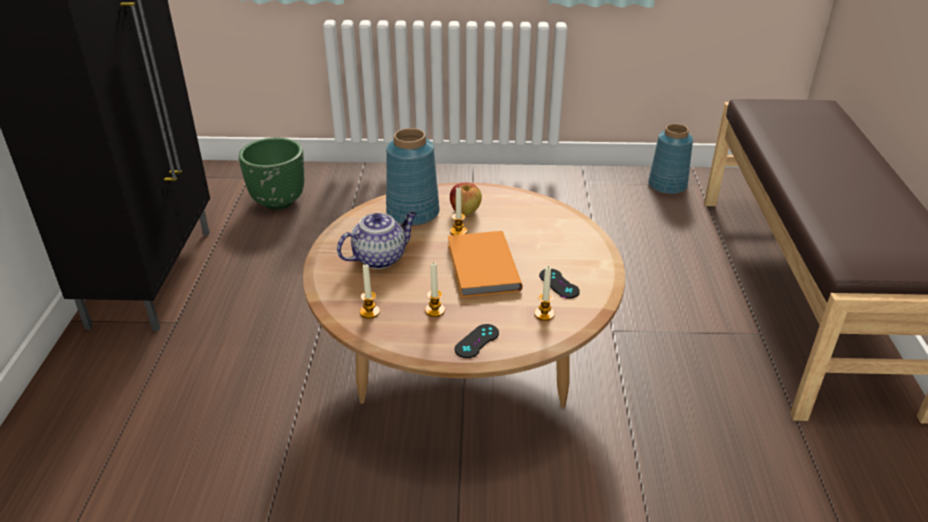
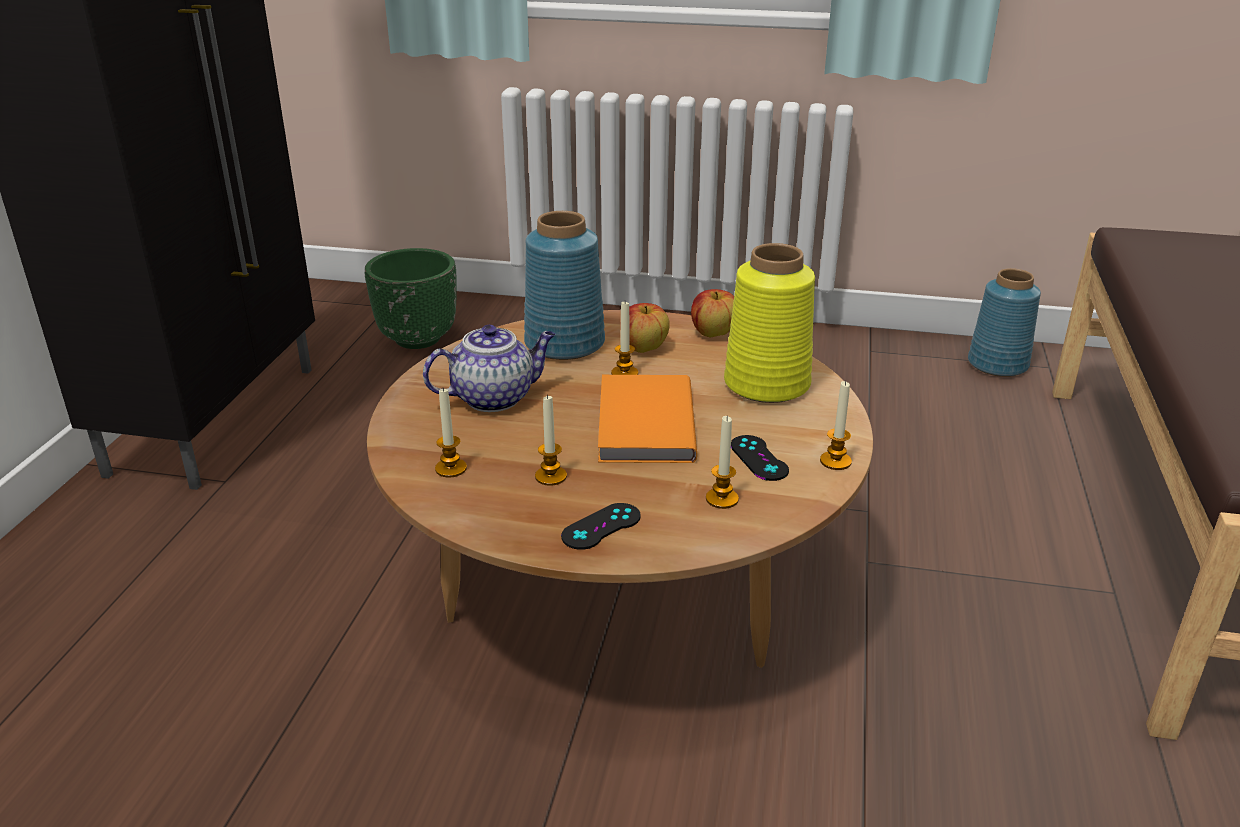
camera: 10 degrees right, 5 degrees down
(506, 196) = (713, 333): none -> apple
(549, 230) = (766, 384): none -> yellow vase
(605, 281) = (835, 461): none -> candle

